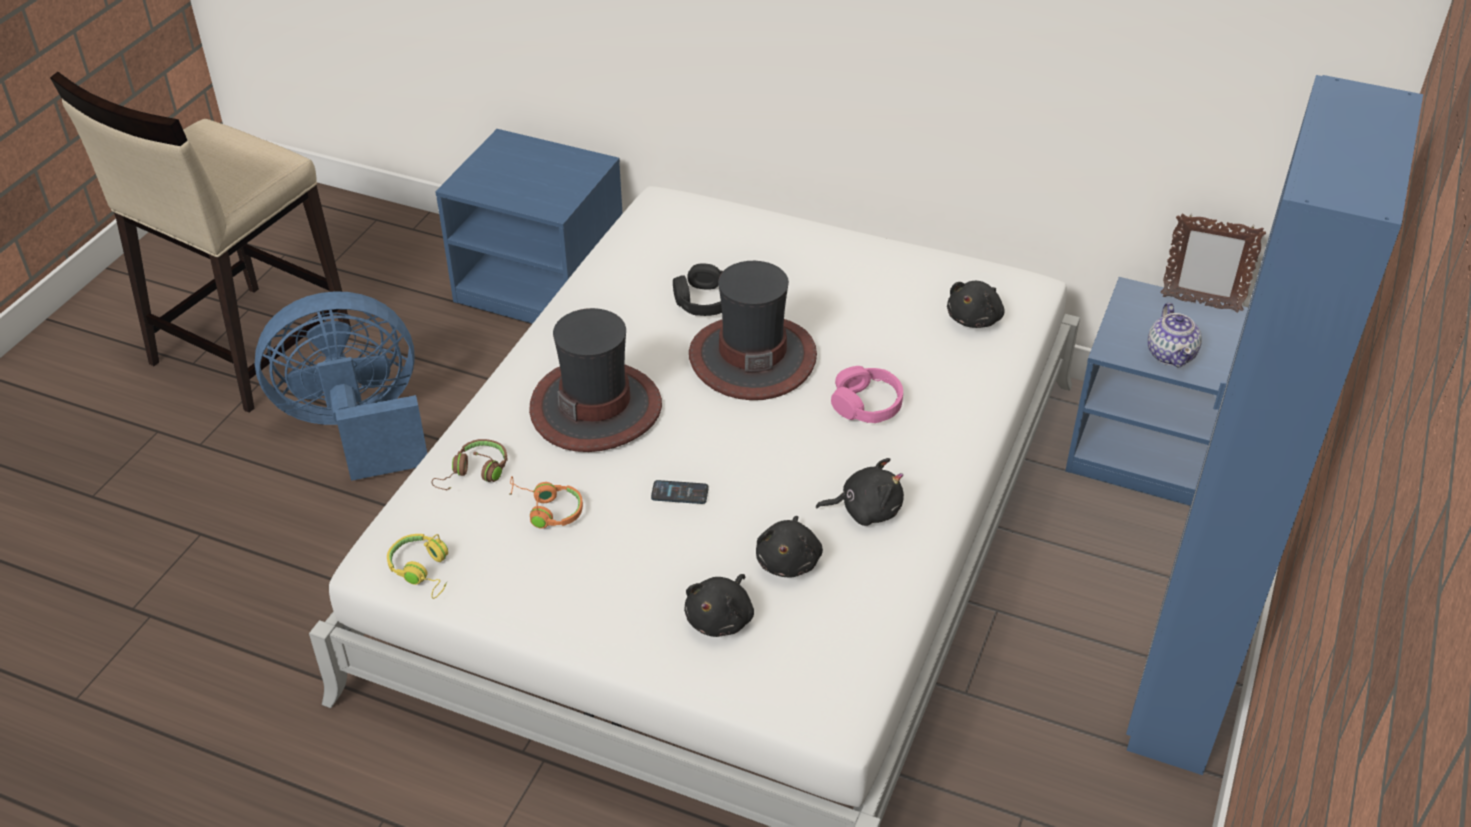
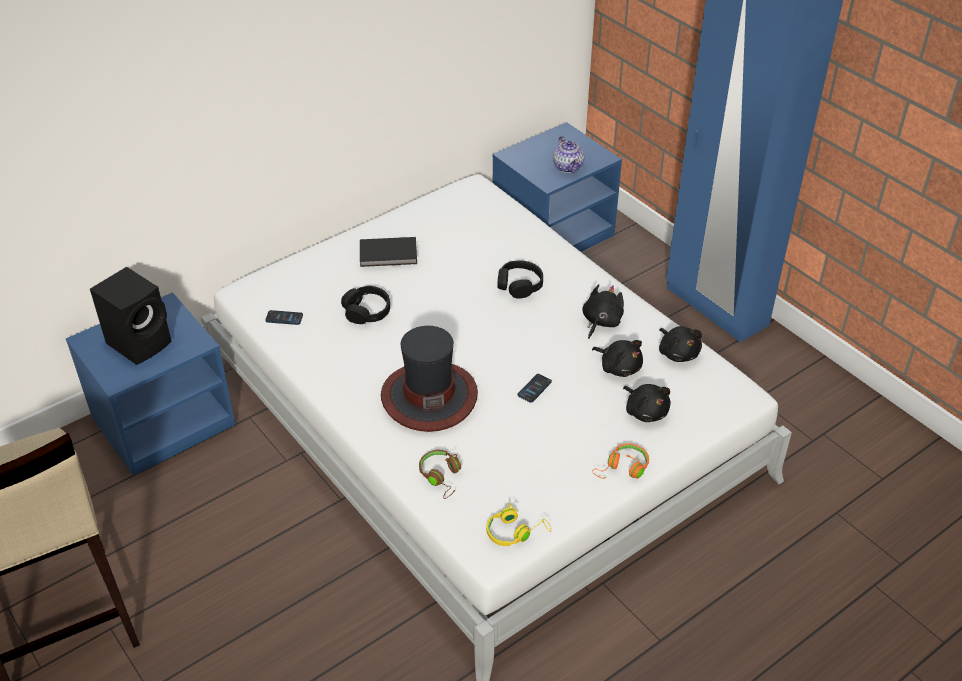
camera: 60 degrees left, 0 degrees up
(356, 428) = (220, 581): blue fan -> none
(527, 174) = (141, 342): none -> black speaker
(546, 510) = (503, 453): orange headphones -> orange headphones (623, 468)
(642, 247) = (284, 318): none -> phone
(752, 357) = (440, 312): hat -> none
(819, 273) = (389, 254): none -> black book
(867, 404) = (519, 285): pink headphones -> black headphones
(975, 318) = (485, 215): black plush toy -> black plush toy (678, 353)
(1171, 354) = (568, 167): teapot -> teapot turned 45 degrees clockwise
(1199, 303) = (538, 140): picture frame -> none

